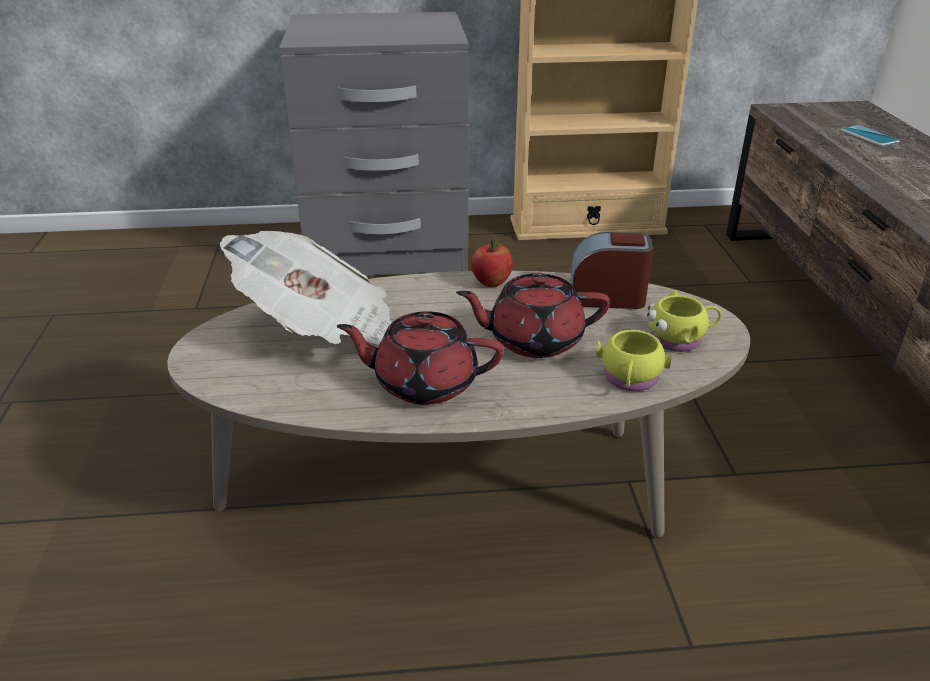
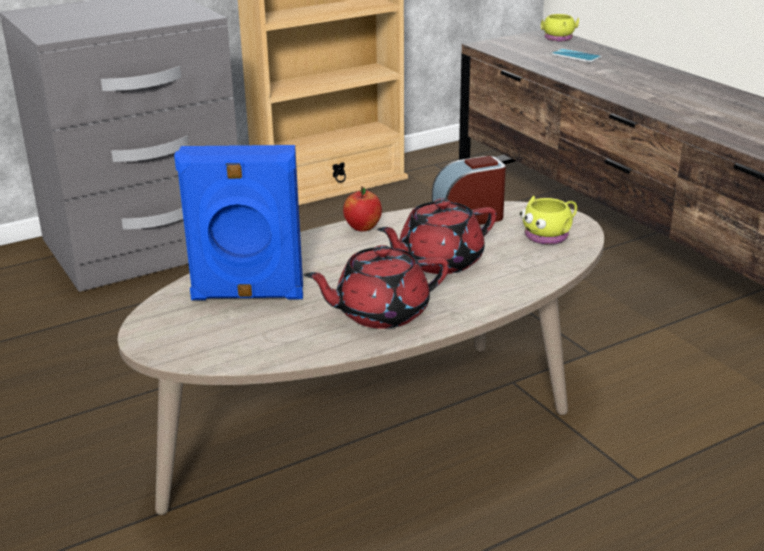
camera: 25 degrees left, 5 degrees down
(321, 328) = (247, 295): newspaper -> blue speaker
(630, 380) = (538, 271): yellow mug -> yellow mug (559, 39)

